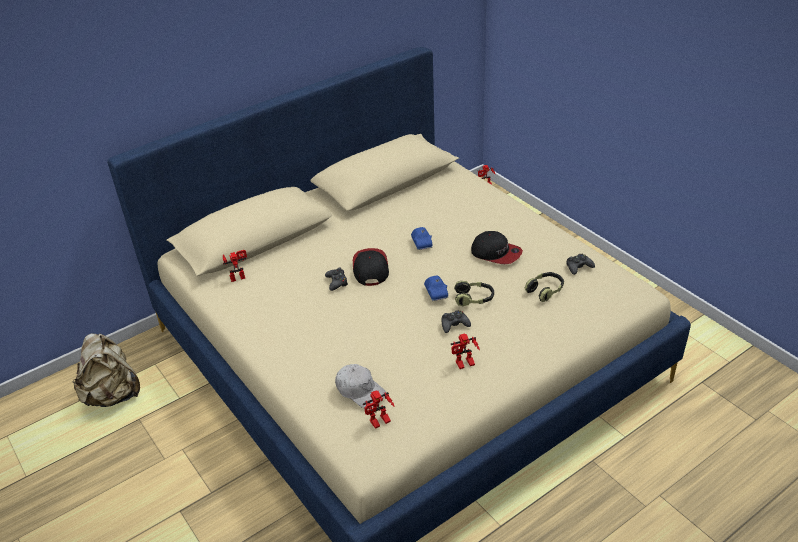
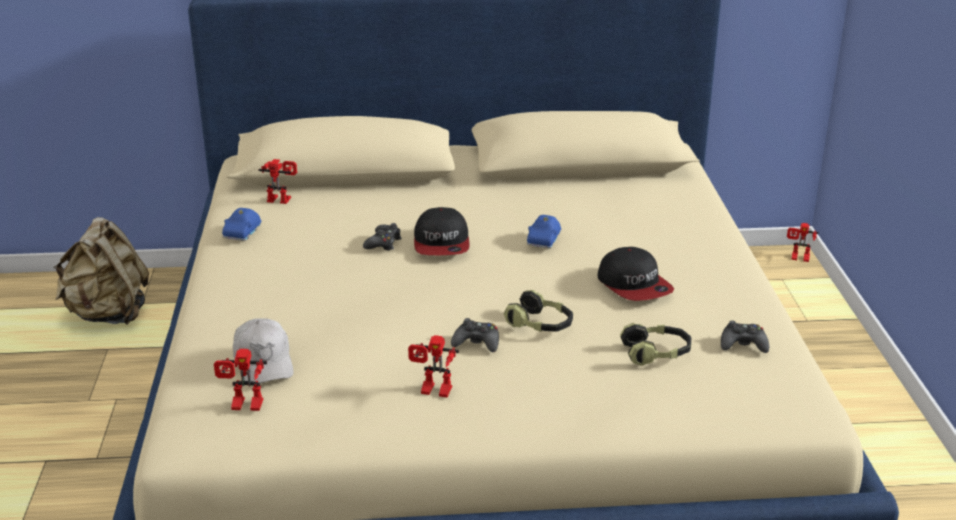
camera: 30 degrees right, 10 degrees down
(370, 268) = (442, 243): cap -> cap turned 150 degrees clockwise
(436, 293) = (494, 298): blue toy car -> blue toy car (243, 233)

